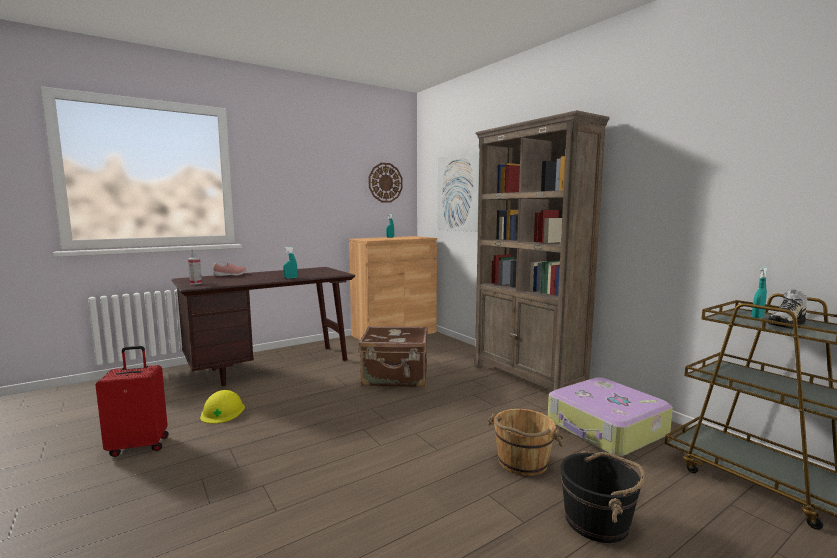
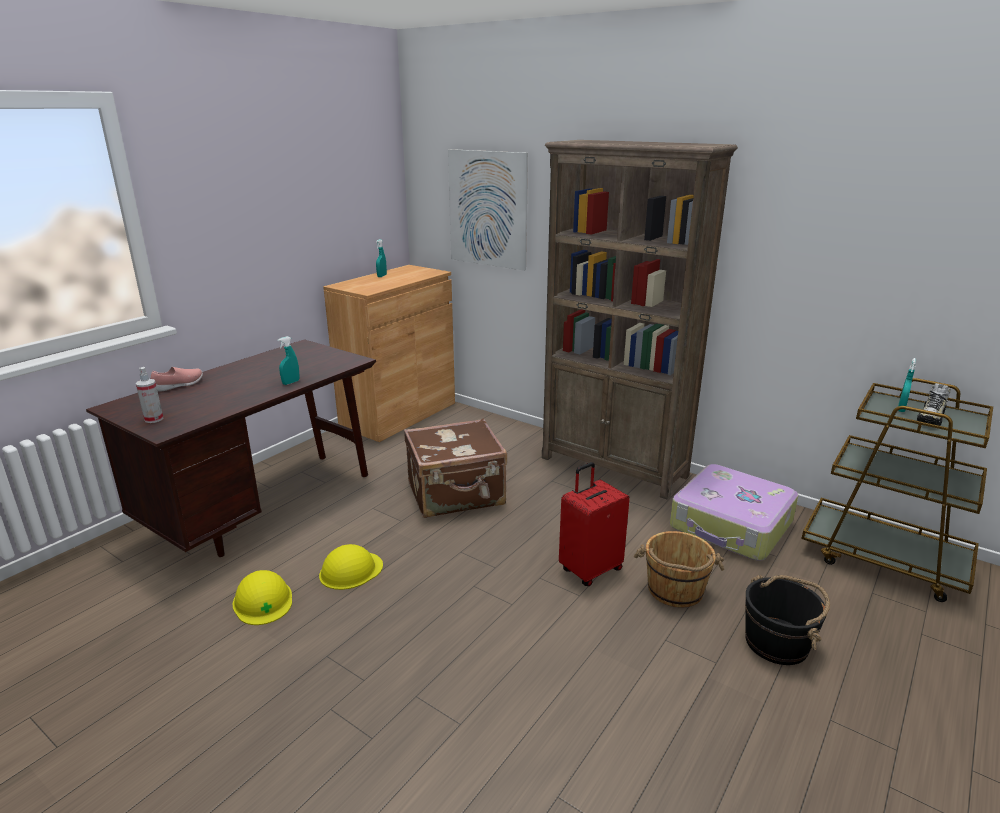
camera: 20 degrees left, 15 degrees up
(139, 446) = (192, 685): red suitcase -> red suitcase (590, 569)
(289, 405) = (350, 570): none -> yellow hard hat
(385, 182) = (364, 188): wall clock -> none

